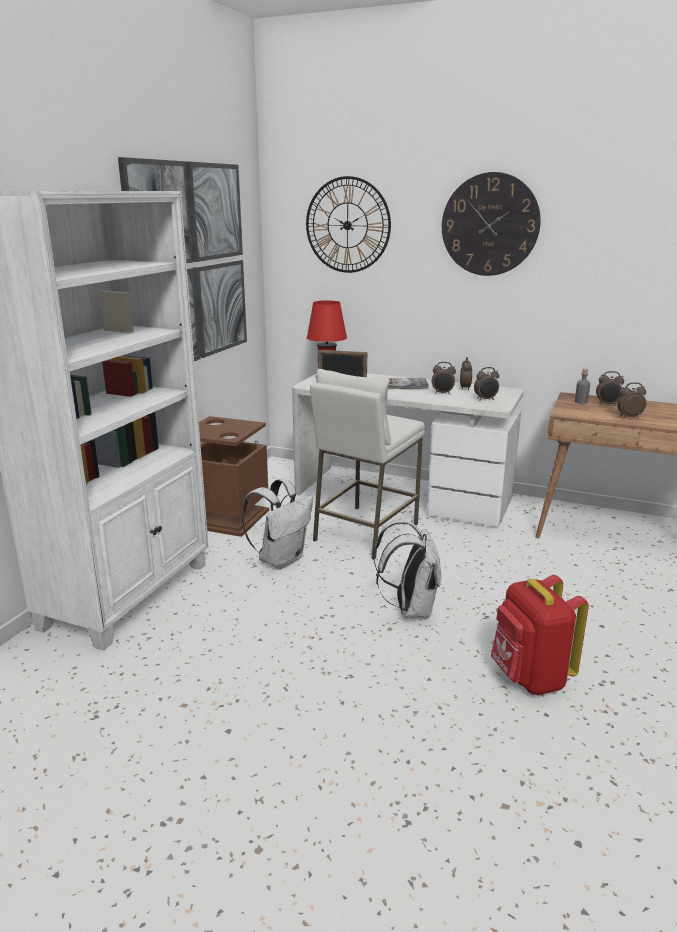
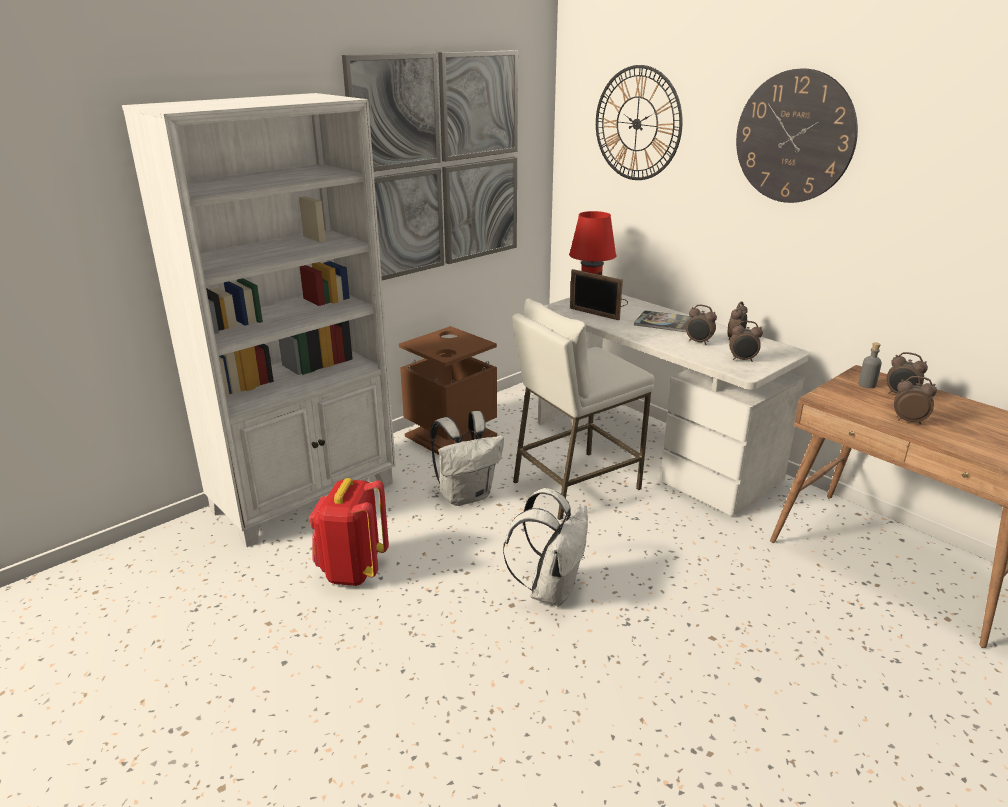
camera: 25 degrees right, 5 degrees up
(530, 678) = (615, 713): red backpack -> red backpack (352, 570)

